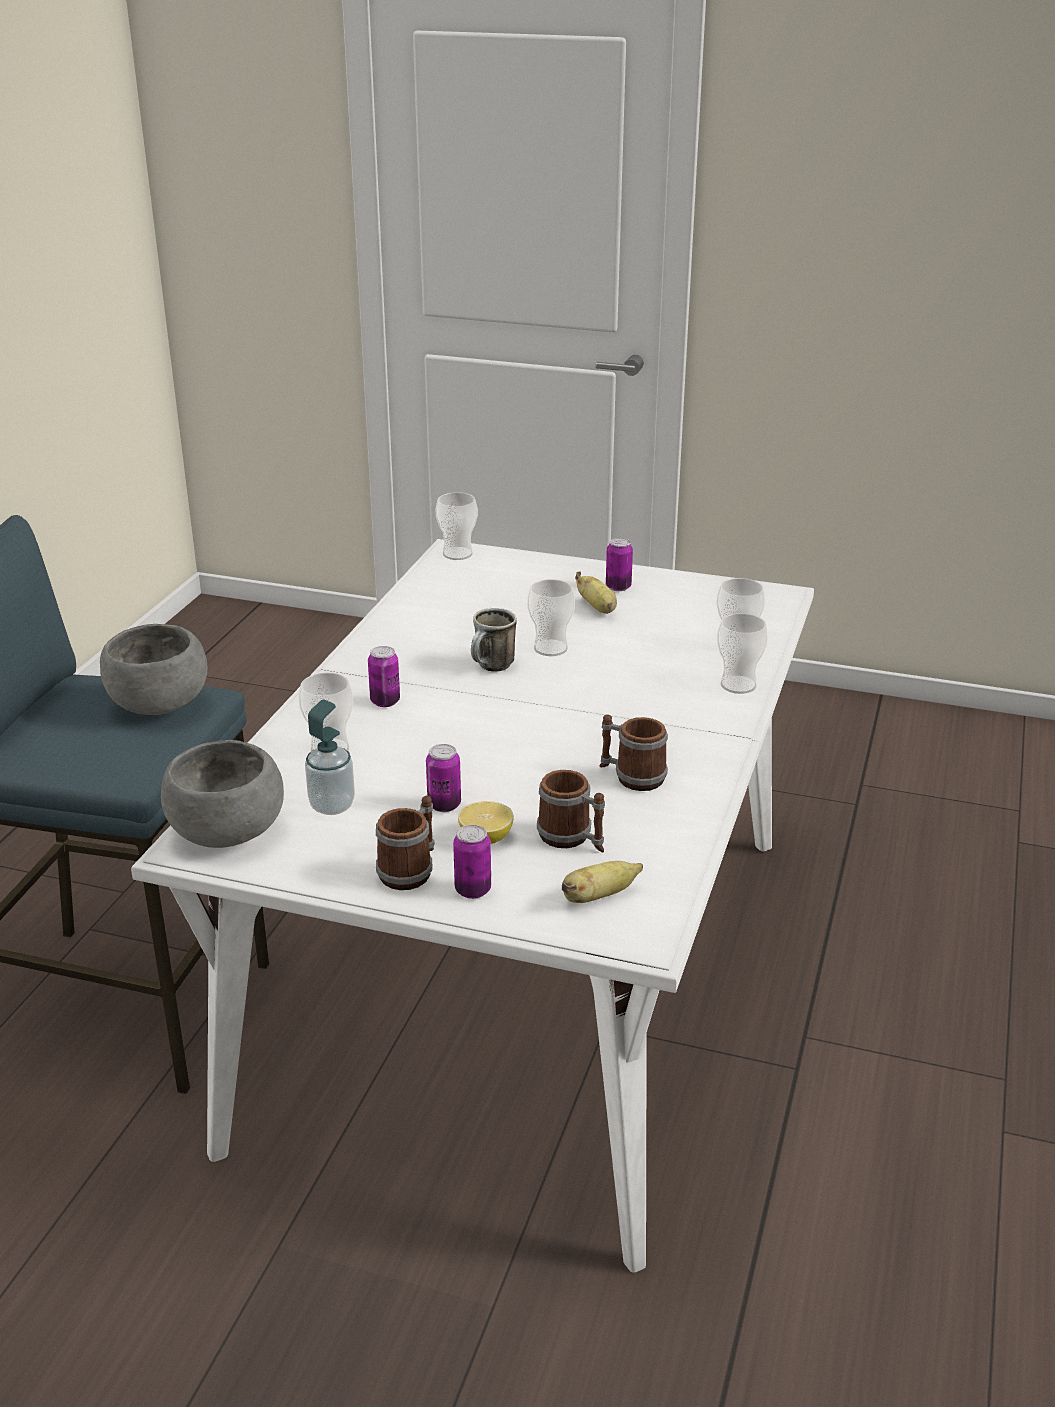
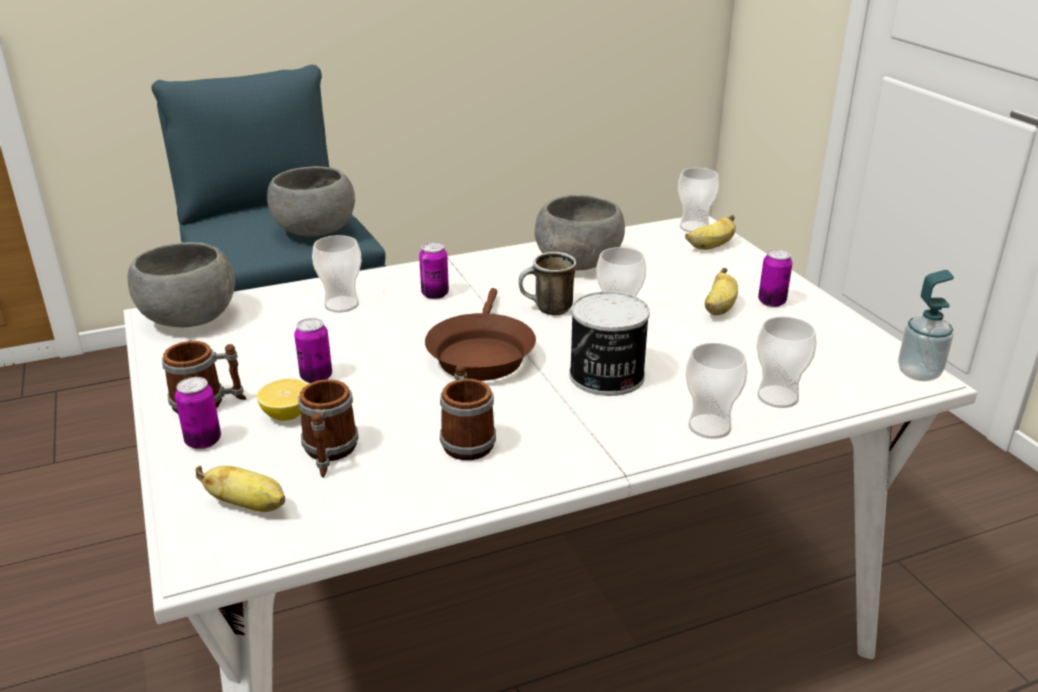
camera: 50 degrees right, 0 degrees up
(332, 806) = (265, 337): soap dispenser -> soap dispenser (918, 373)
(438, 624) = (578, 264): none -> grey bowl
(501, 564) = (710, 247): none -> banana
(517, 722) = (480, 354): none -> brown frying pan
(625, 690) = (606, 376): none -> can

